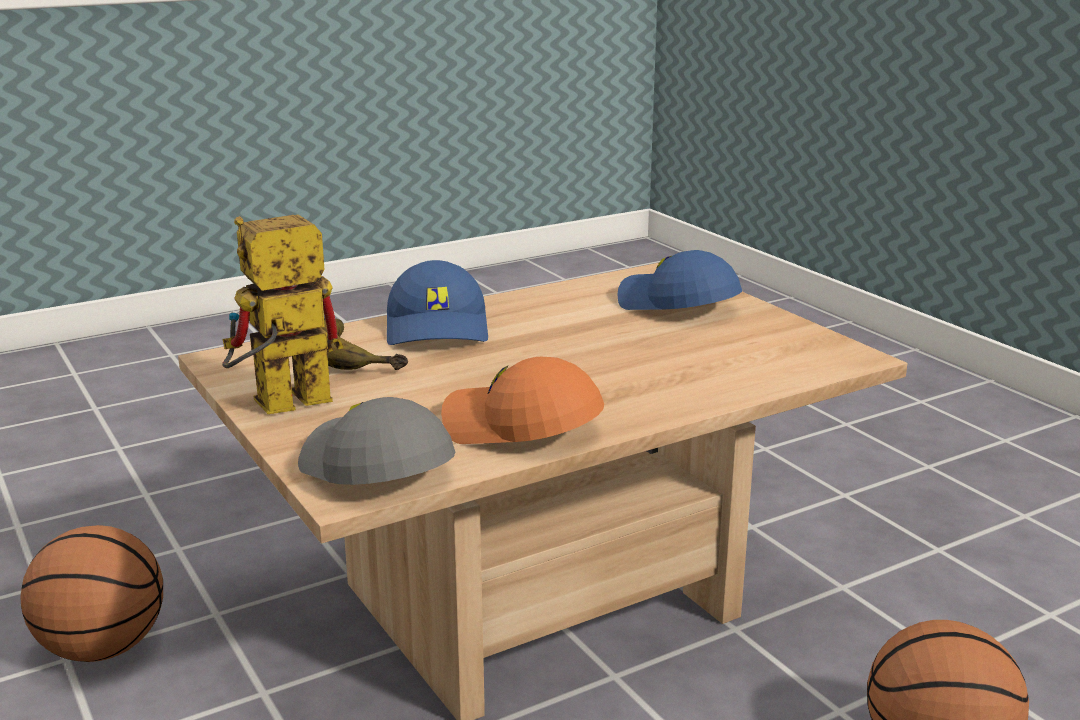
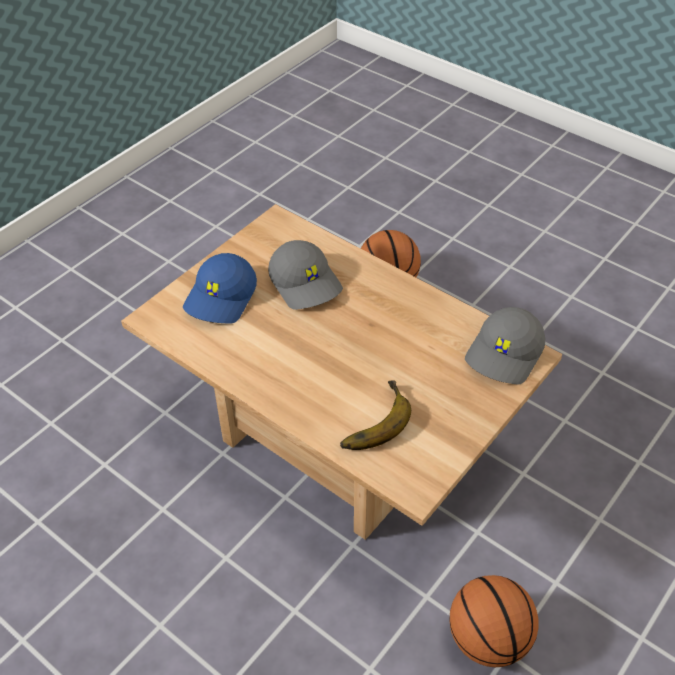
camera: 110 degrees left, 25 degrees up
(279, 407) = (466, 423): toy robot -> none
(439, 329) = (312, 397): blue cap -> none
(520, 428) = (432, 318): orange cap -> none
(675, 355) = (306, 283): none -> grey cap

